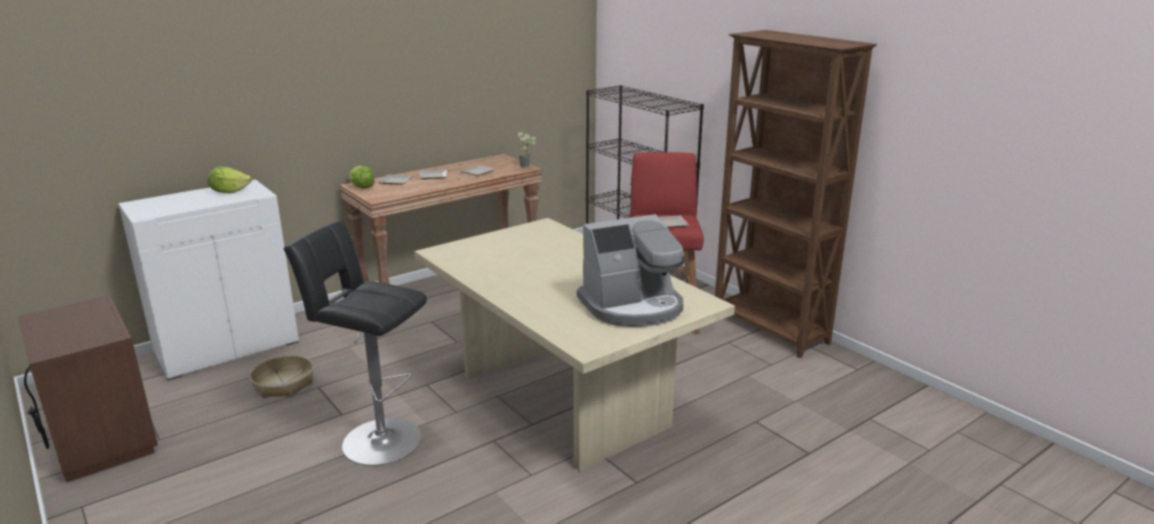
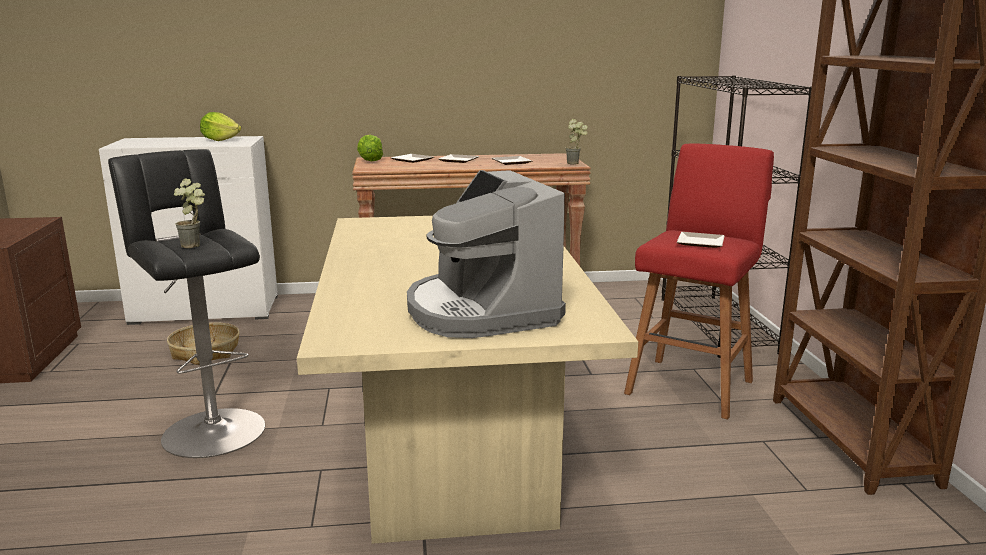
camera: 30 degrees right, 5 degrees down
(380, 302) = (196, 246): none -> potted plant
(633, 306) = (481, 311): coffee machine -> coffee machine turned 60 degrees clockwise

